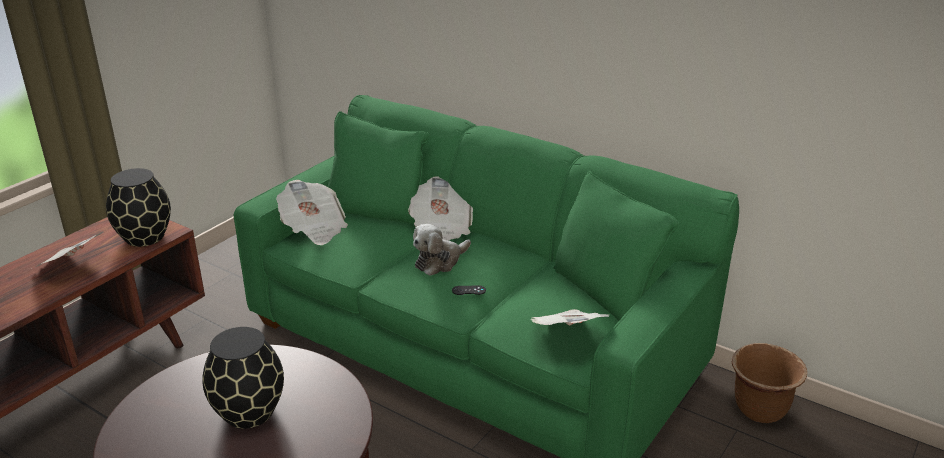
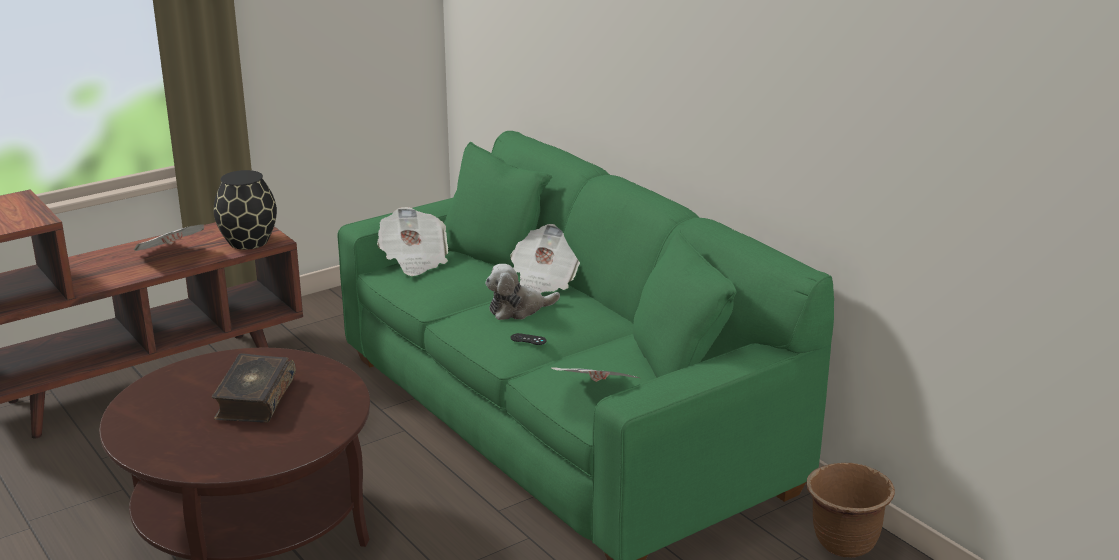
camera: 20 degrees right, 5 degrees down
(248, 412) = (254, 399): black vase -> book

